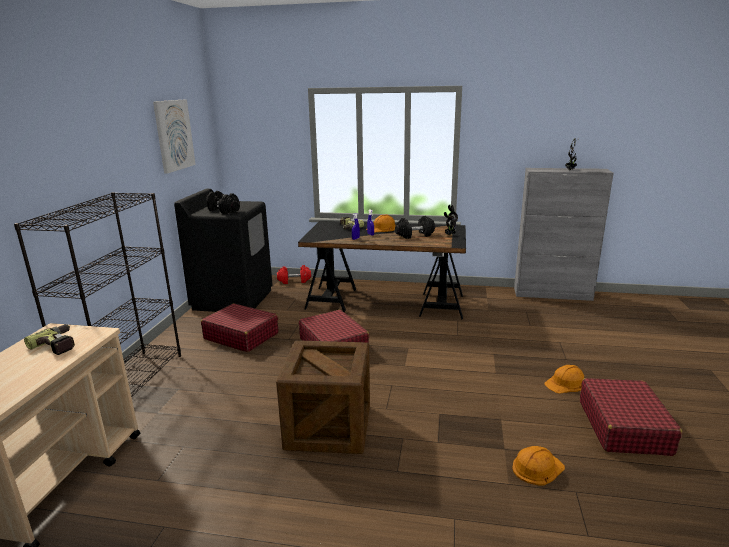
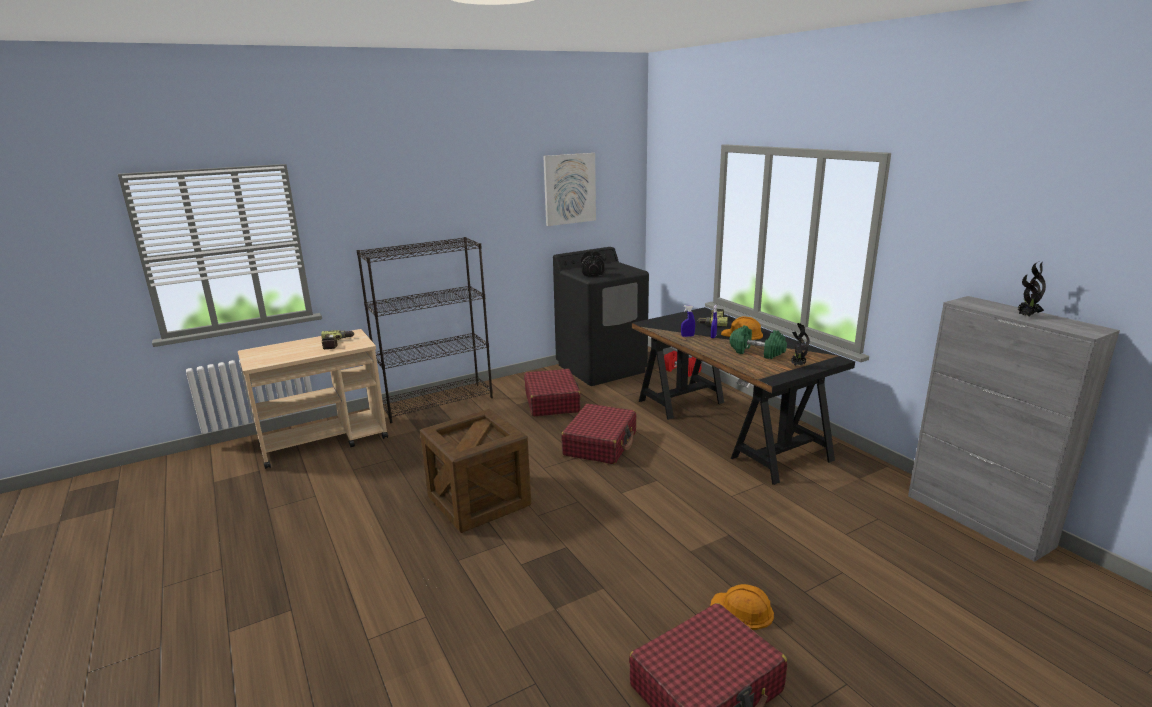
camera: 50 degrees right, 0 degrees up
(414, 235) = (756, 352): black dumbbell -> green dumbbell
(537, 468) = (547, 642): orange hard hat -> none

